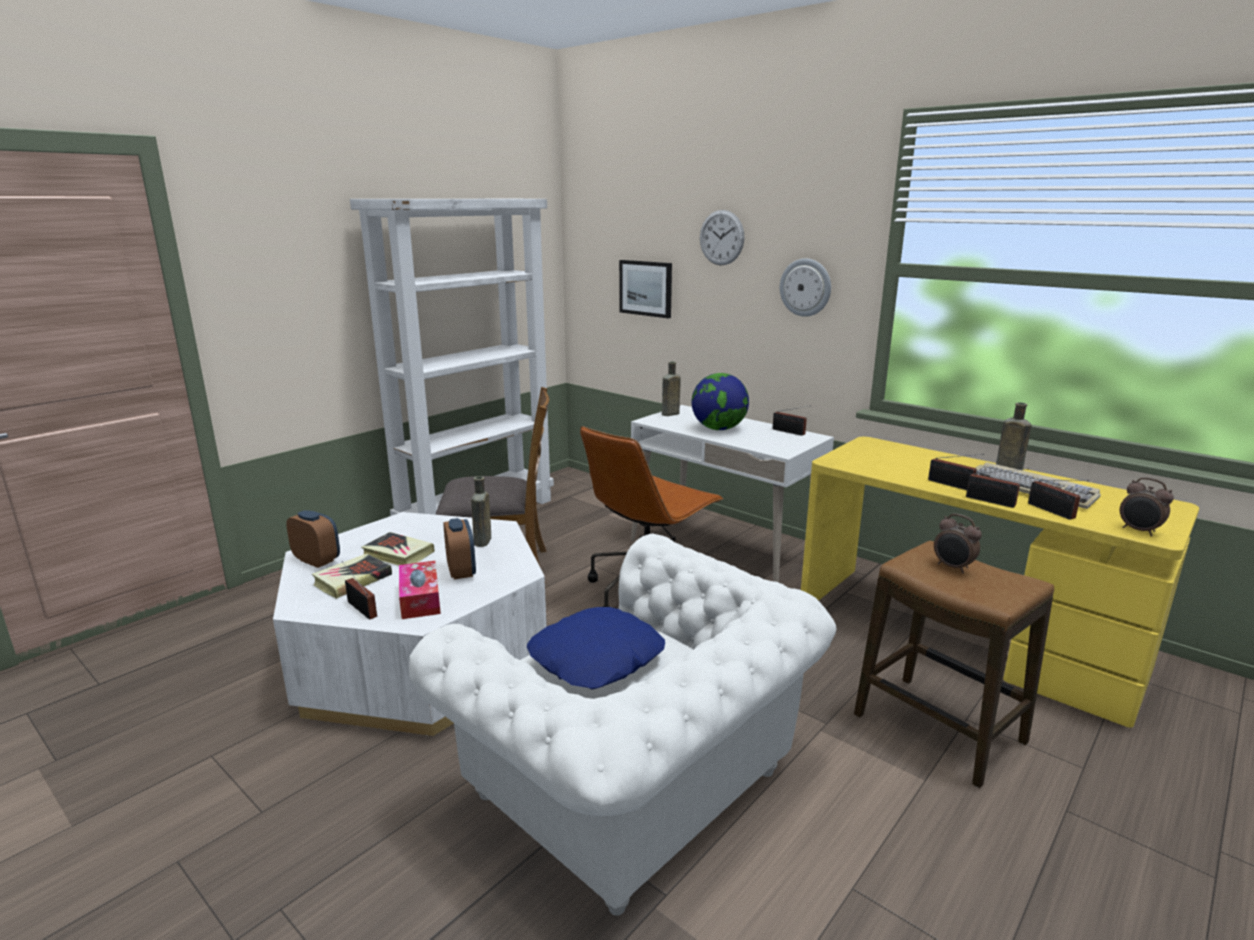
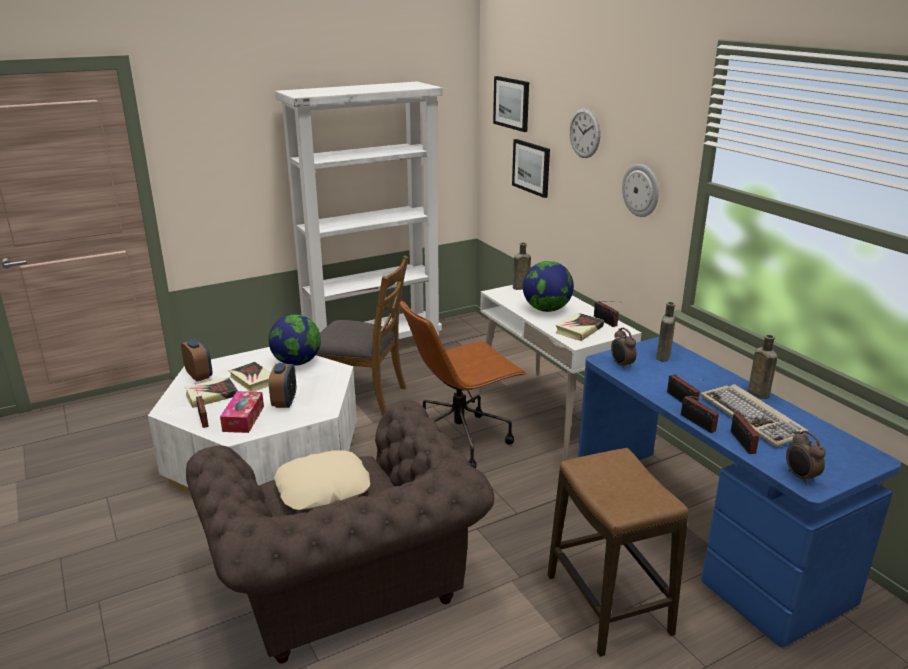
camera: 20 degrees right, 5 degrees up
(441, 527) = (297, 362): none -> globe
(482, 542) = (316, 380): brown bottle -> brown bottle (663, 357)
(597, 659) = (323, 489): blue pillow -> beige pillow
(613, 221) = (512, 103): none -> picture
(637, 790) = (346, 588): white armchair -> brown armchair
(772, 442) = (579, 330): none -> book
(953, 567) = (617, 475): alarm clock -> alarm clock (621, 365)
(963, 635) = (702, 533): yellow desk -> blue desk

